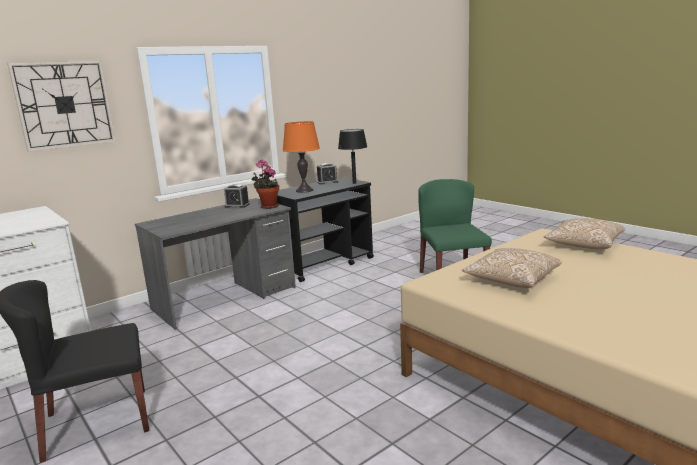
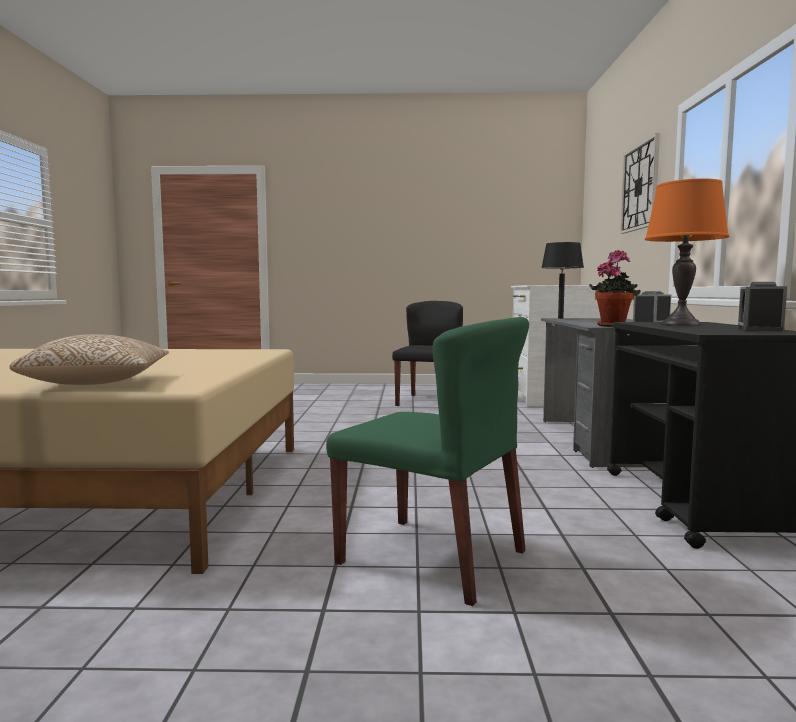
camera: 130 degrees right, 10 degrees down
(354, 183) = (706, 331): black table lamp -> black table lamp (560, 318)
(511, 280) = (186, 357): pillow -> none

